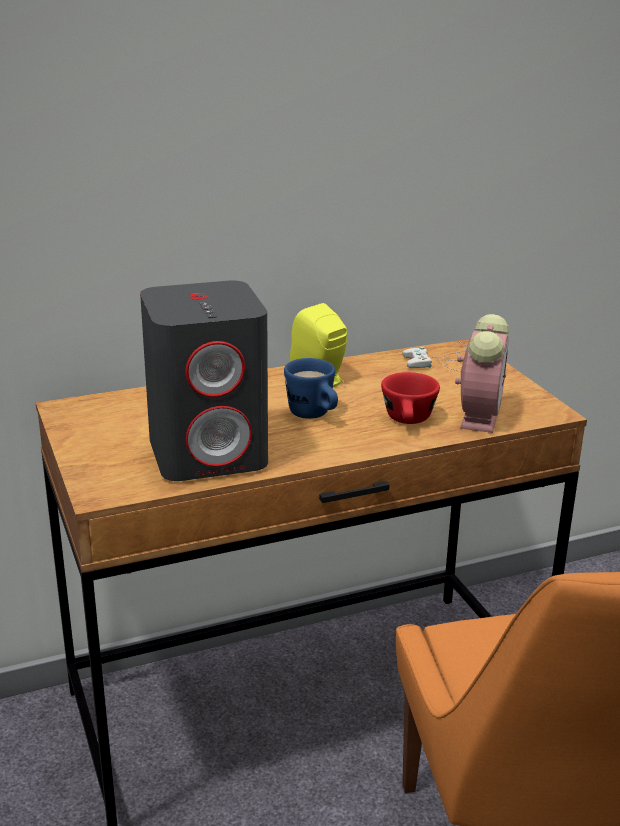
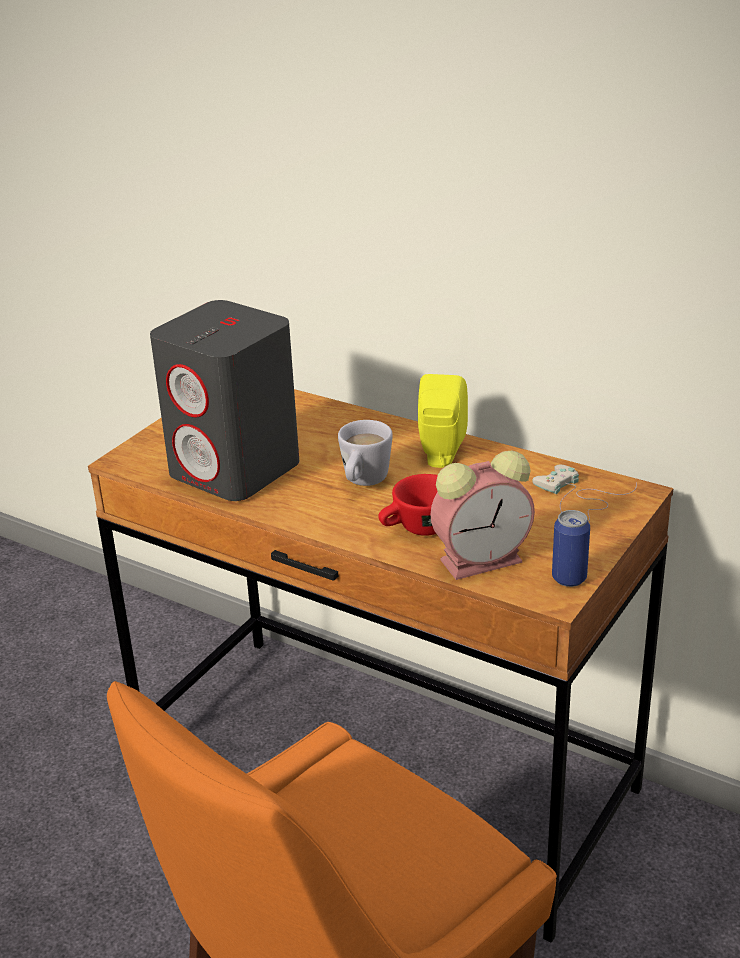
camera: 55 degrees right, 5 degrees up
(314, 416) = (363, 482): blue mug -> white mug
(536, 400) = (569, 578): none -> can

